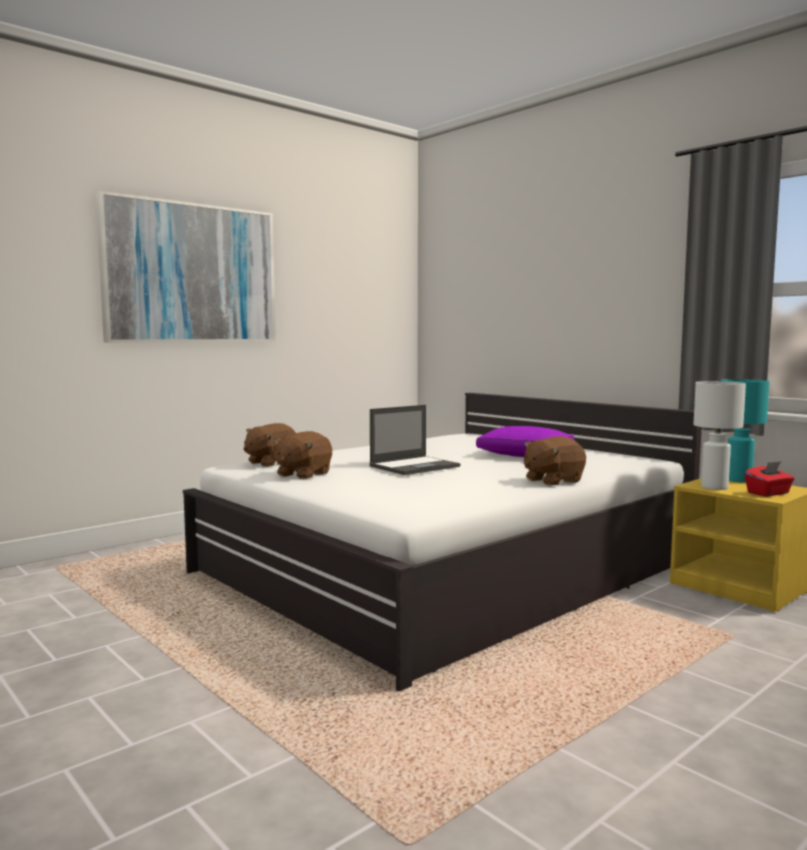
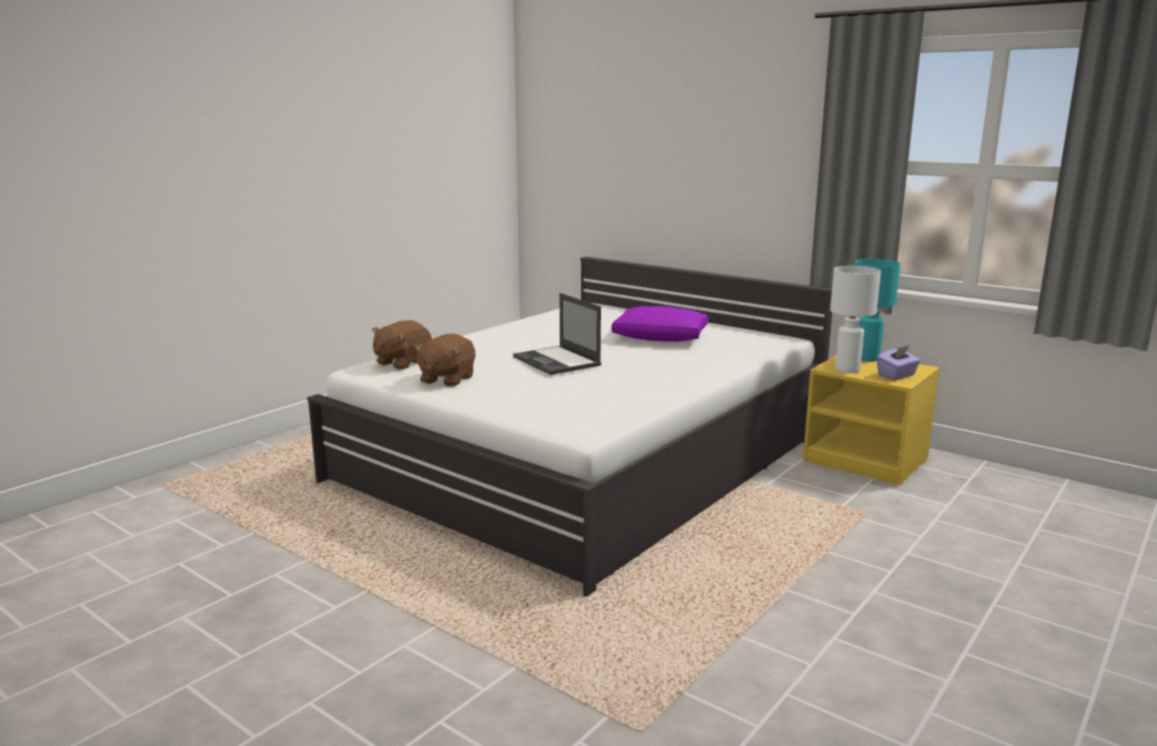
camera: 10 degrees left, 10 degrees up
(191, 274) = (273, 137): picture -> none
(415, 466) = (557, 361): laptop -> laptop turned 105 degrees clockwise
(552, 481) = (700, 375): brown plush toy -> none
(768, 493) = (897, 375): red tissue box -> purple tissue box

